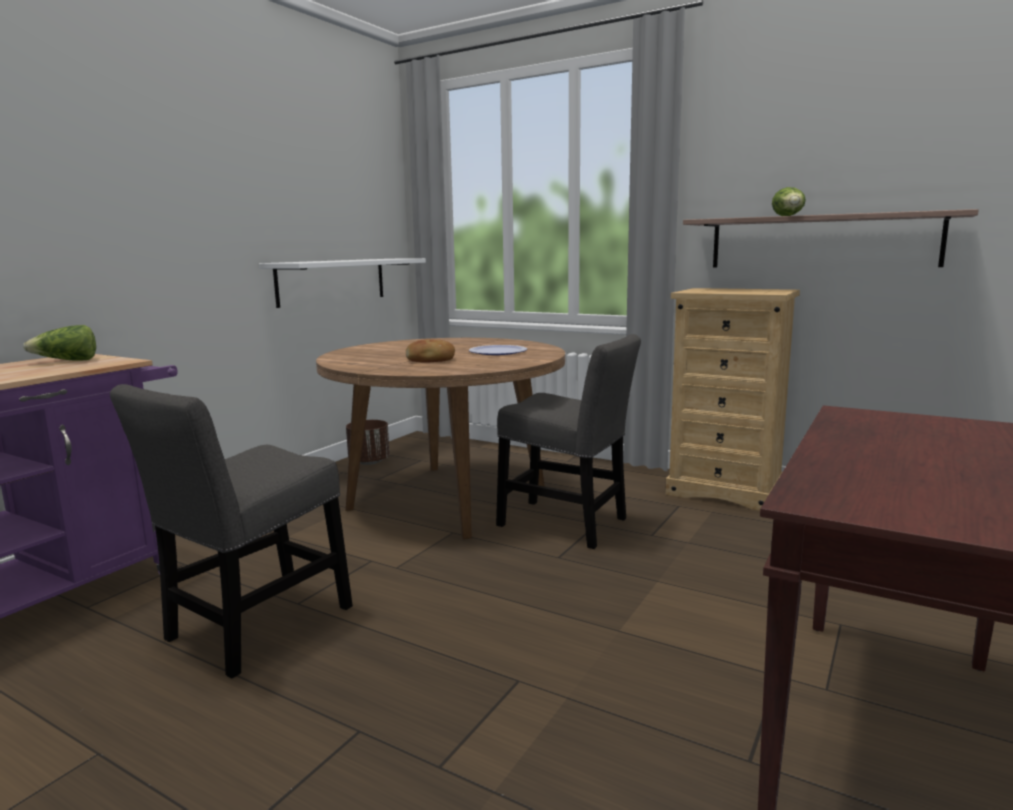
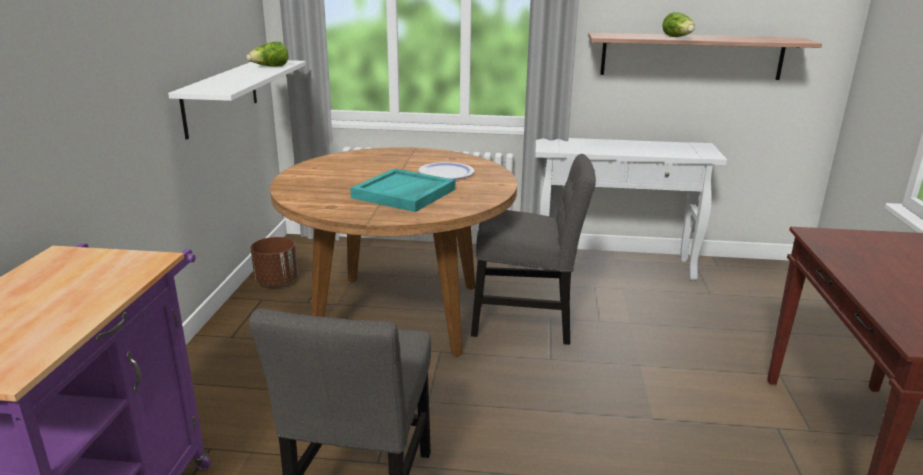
camera: 25 degrees left, 10 degrees up
(67, 361) = (75, 269): lettuce -> lettuce (269, 67)
(430, 360) = (404, 194): bread -> turquoise tray
(725, 491) = (614, 265): beige dresser -> white console table

